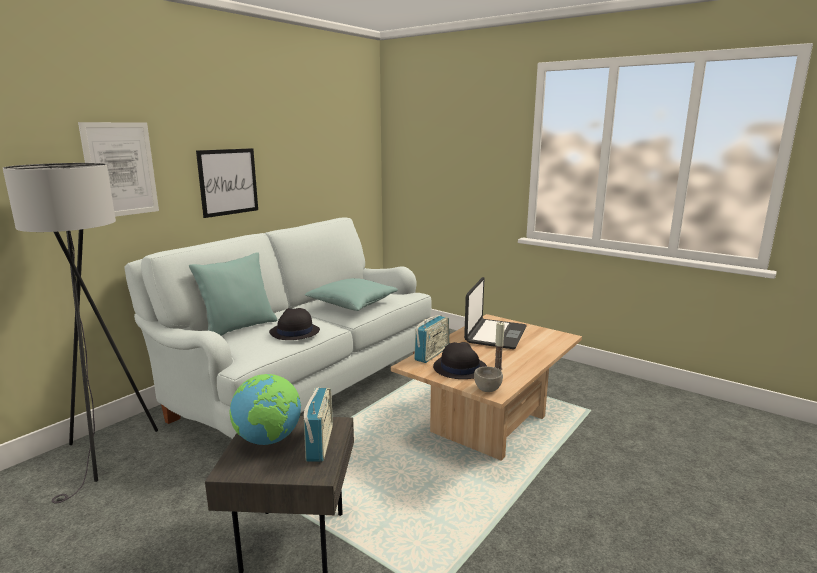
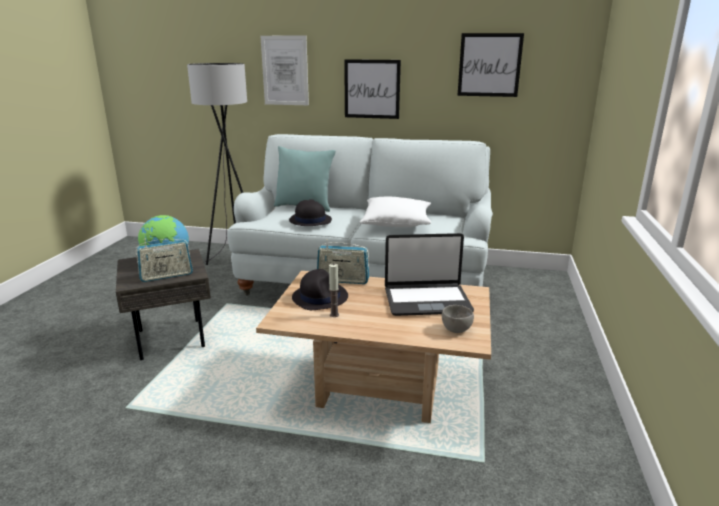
camera: 65 degrees right, 5 degrees up
(320, 149) = (489, 65): none -> picture
(352, 304) = (396, 223): turquoise pillow -> white pillow
(488, 389) = (283, 316): grey bowl -> grey bowl (457, 330)

